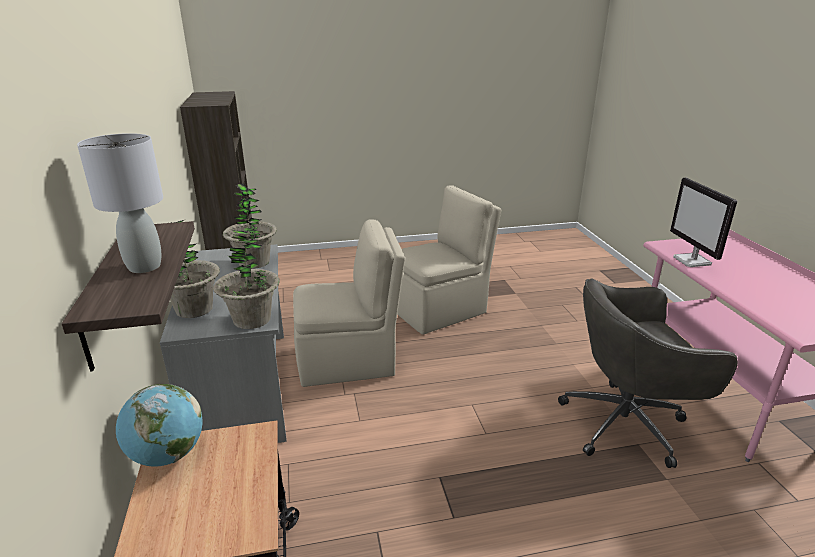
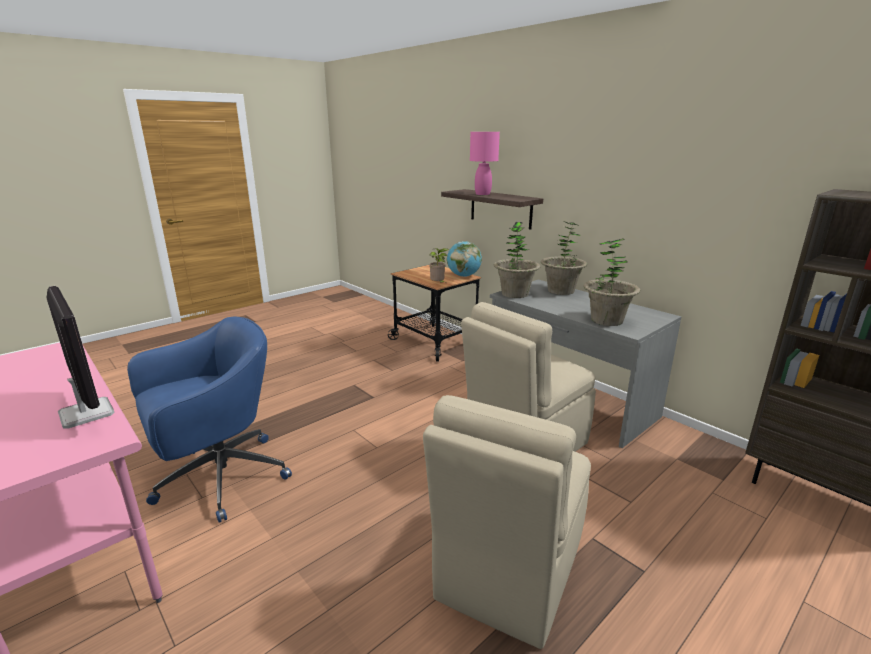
camera: 150 degrees right, 5 degrees down
(145, 266) = (483, 194): grey table lamp -> pink table lamp
(257, 435) = (438, 284): none -> potted plant
(626, 423) = (219, 478): grey office chair -> blue office chair

